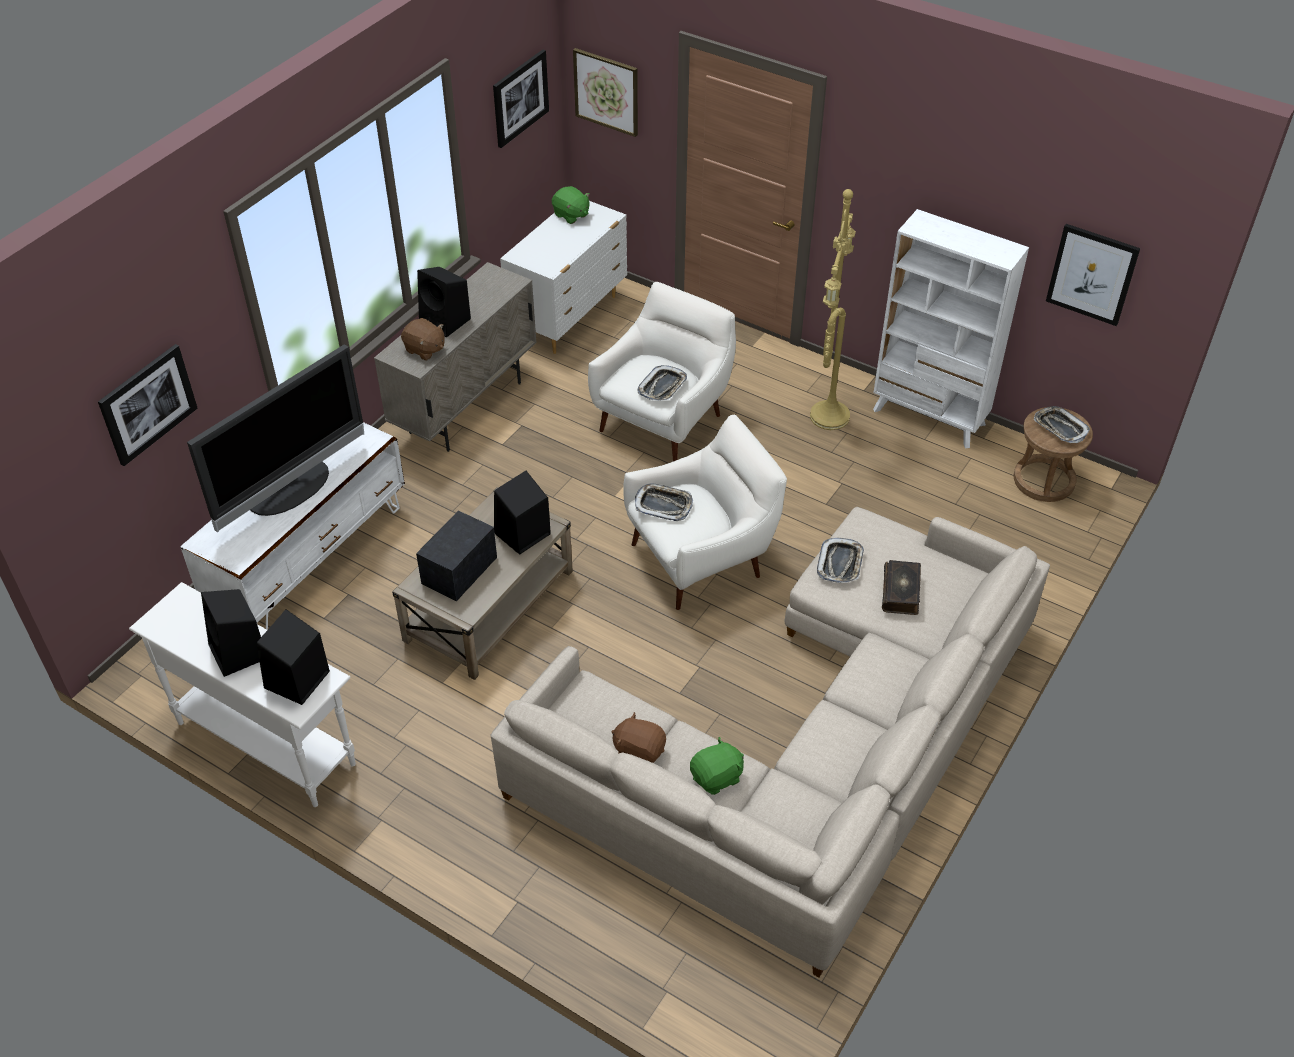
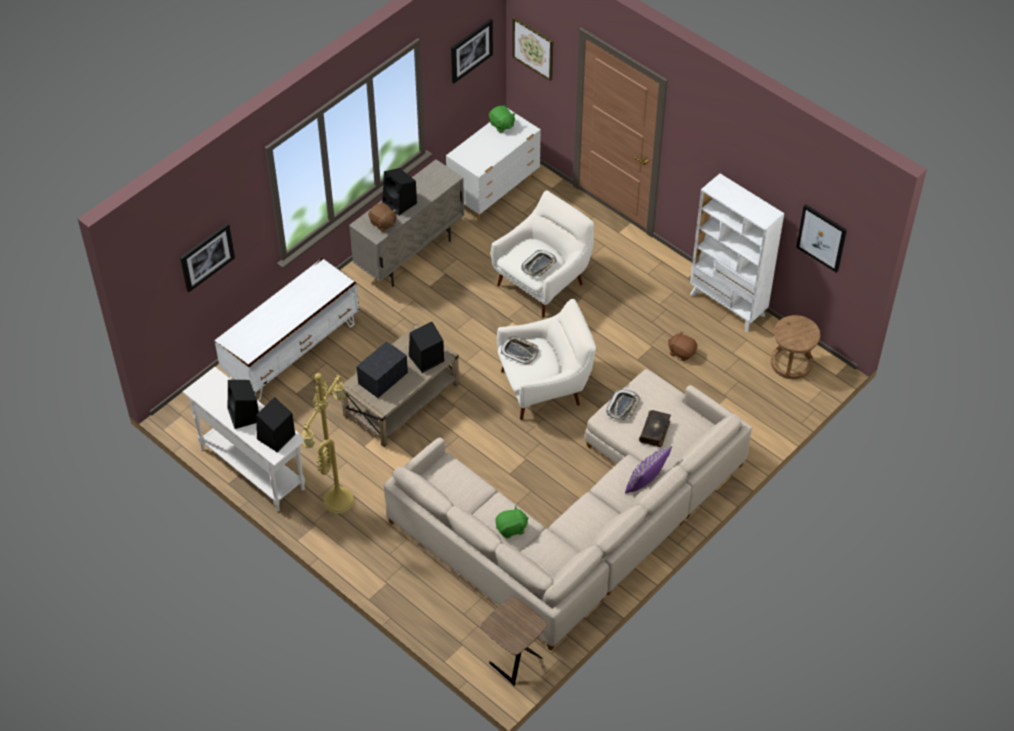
camera: 10 degrees right, 5 degrees up
(292, 490) = (286, 311): television -> none
(639, 751) = (470, 506): brown plush toy -> brown plush toy (681, 352)
(761, 1006) = (513, 660): none -> brown side table
(827, 415) = (657, 294): yellow floor lamp -> yellow floor lamp (337, 499)
(910, 671) = (646, 482): none -> purple pillow
(1060, 428) = (798, 332): tray -> none

